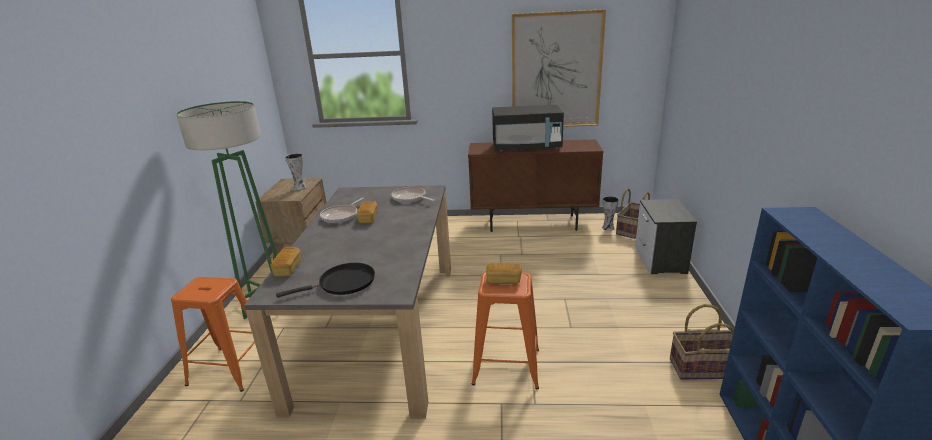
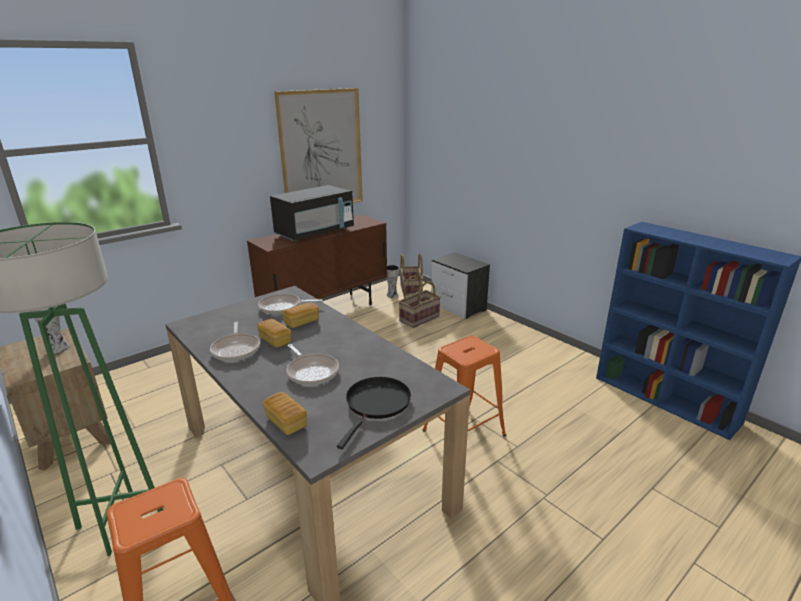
camera: 45 degrees left, 0 degrees up
(350, 246) = (311, 371): none -> frying pan
(504, 280) = (464, 347): bread -> bread (302, 322)
(703, 367) = (569, 366): basket -> basket (419, 318)

